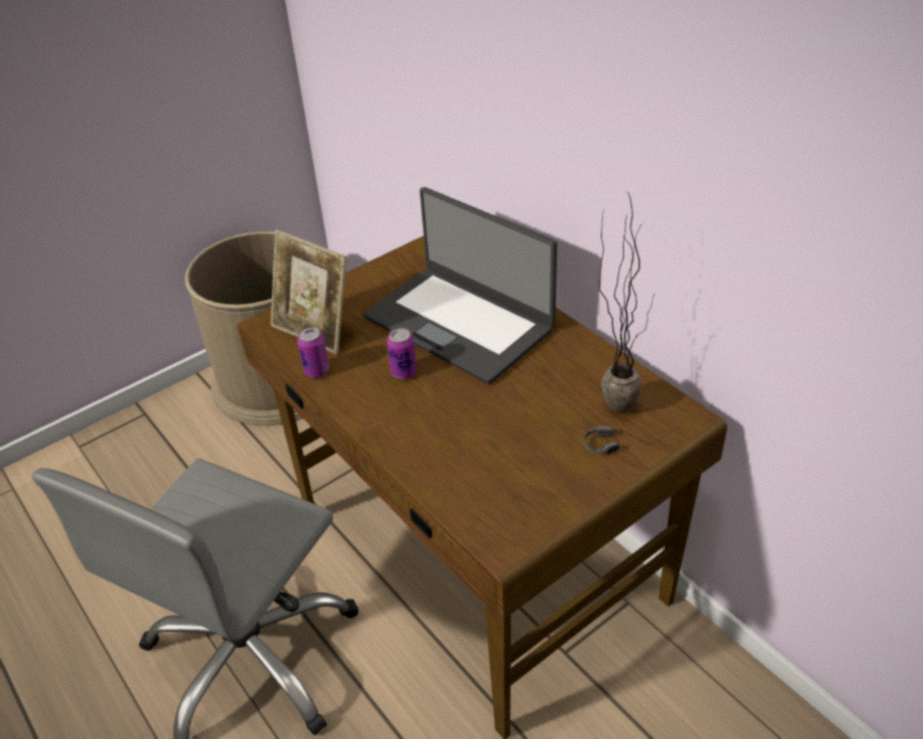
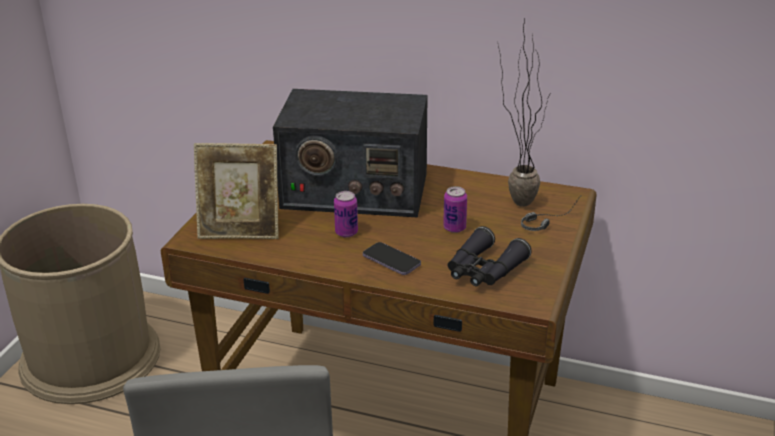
camera: 35 degrees left, 10 degrees down
(317, 371) = (274, 254): can -> can (454, 228)
(412, 426) = (391, 260): none -> phone
(460, 322) = (353, 191): laptop -> radio
(491, 479) = (484, 270): none -> black binoculars

